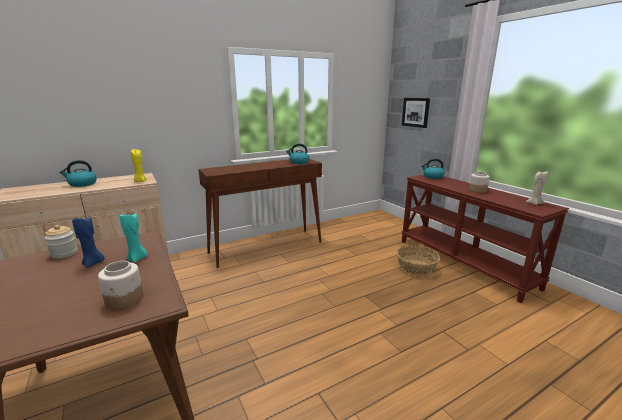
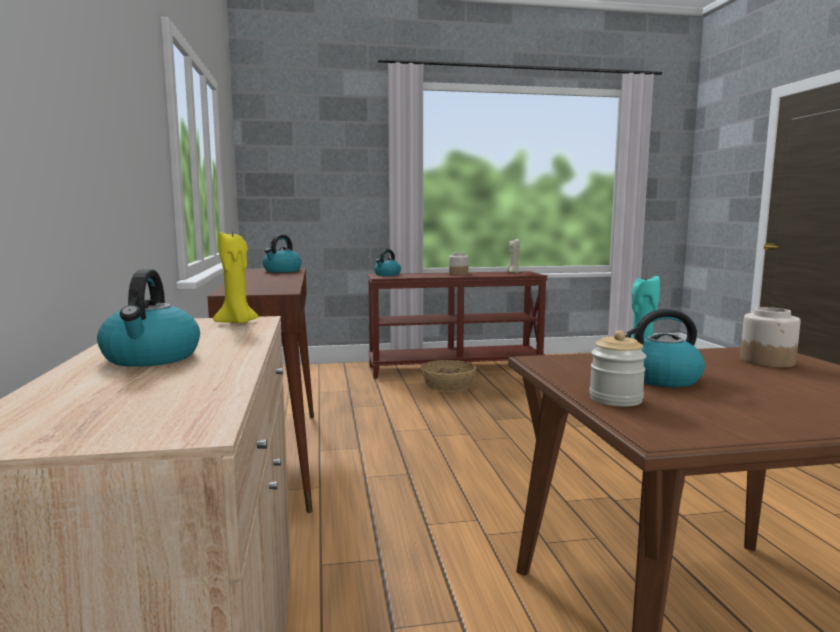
camera: 70 degrees left, 10 degrees down
(93, 263) = (660, 379): blue candle -> kettle
(416, 112) = (304, 194): picture -> none

